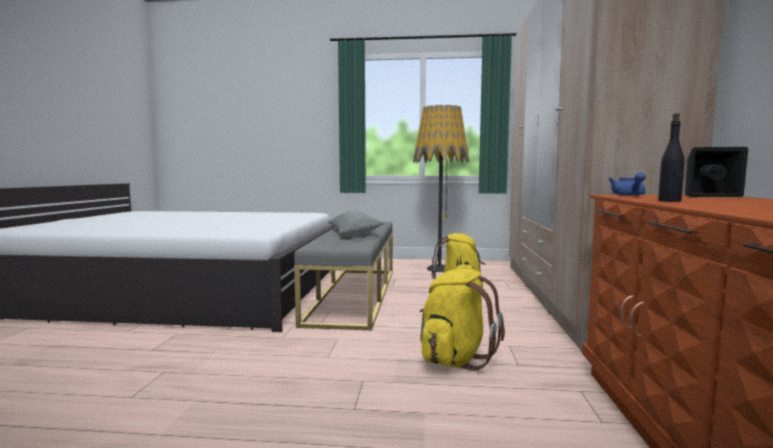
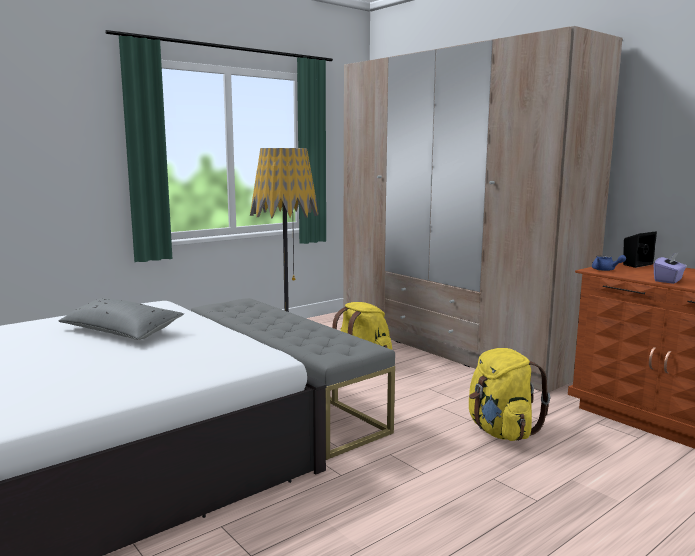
camera: 45 degrees left, 5 degrees up
(354, 232) = (287, 326): grey pillow -> grey pillow (121, 331)
(669, 201) = (668, 280): black bottle -> purple tissue box

